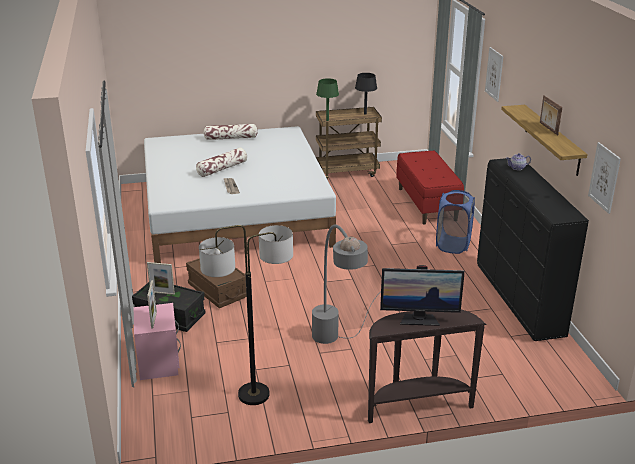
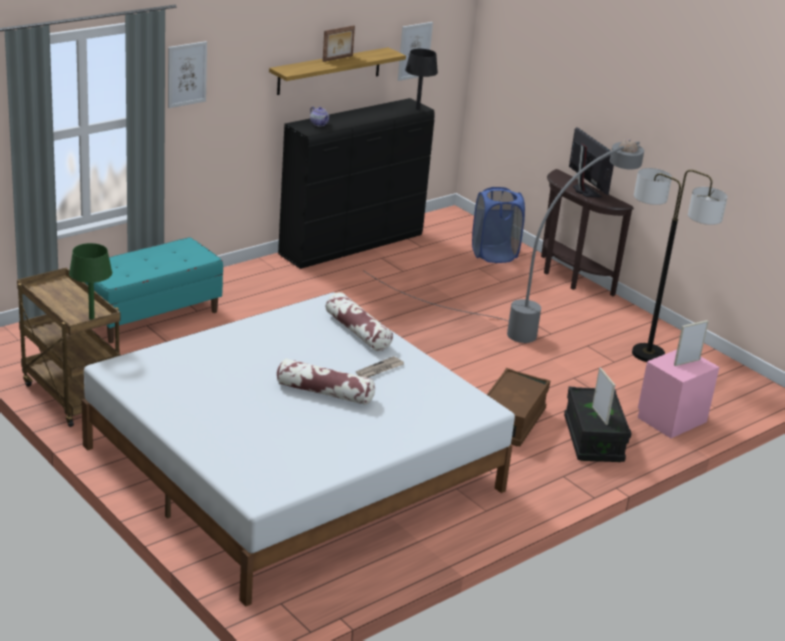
camera: 120 degrees left, 0 degrees up
(231, 138) = (190, 418): pillow -> pillow (357, 331)
(365, 114) = (38, 291): black table lamp -> black table lamp (417, 109)
(427, 204) = (151, 316): red bench -> turquoise bench
(453, 245) = (259, 288): blue laundry basket -> blue laundry basket (494, 254)

